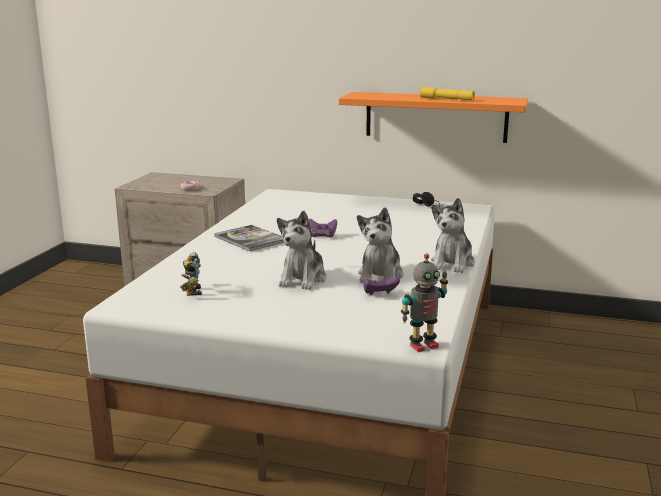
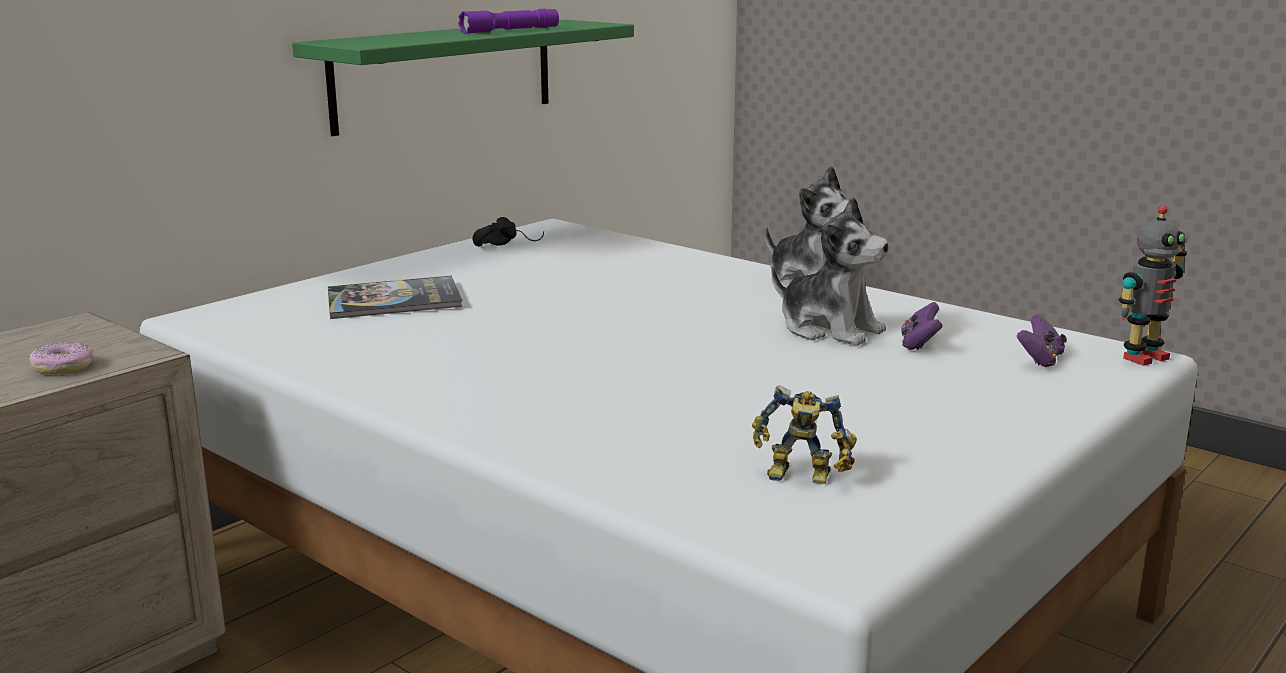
camera: 65 degrees left, 0 degrees up
(250, 239) = (510, 383): book -> book (394, 300)
(303, 279) = (804, 379): plush toy -> none
(322, 236) = (569, 329): purple game controller -> purple game controller (1040, 359)
(423, 345) = (1142, 357): toy robot -> toy robot turned 60 degrees clockwise
(436, 117) = (445, 74): orange shelf -> green shelf
(446, 99) = (510, 31): yellow flashlight -> purple flashlight

